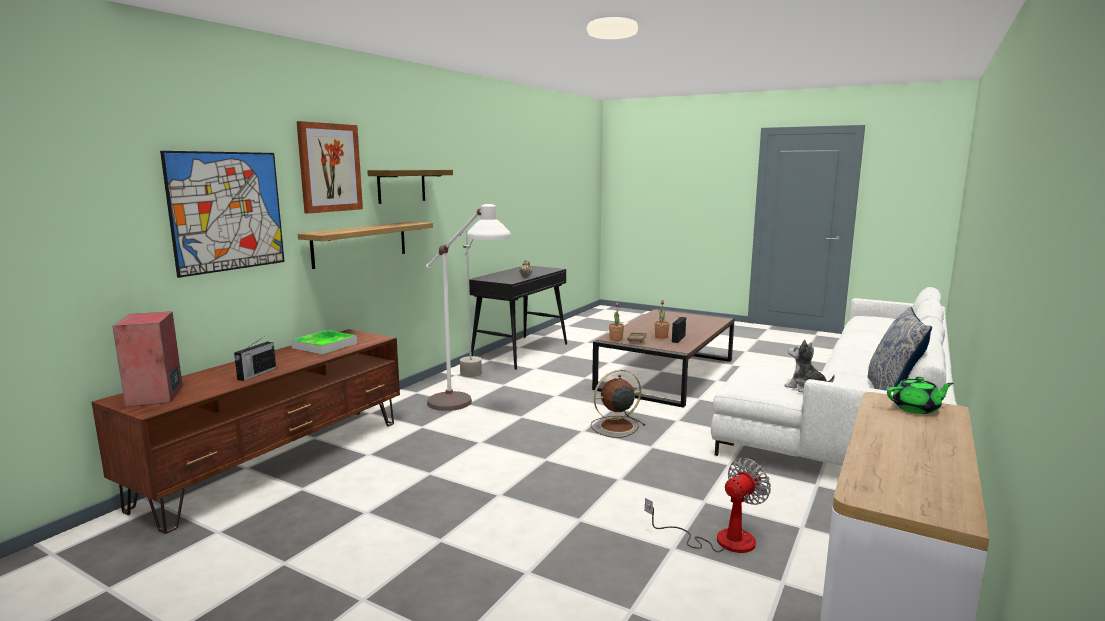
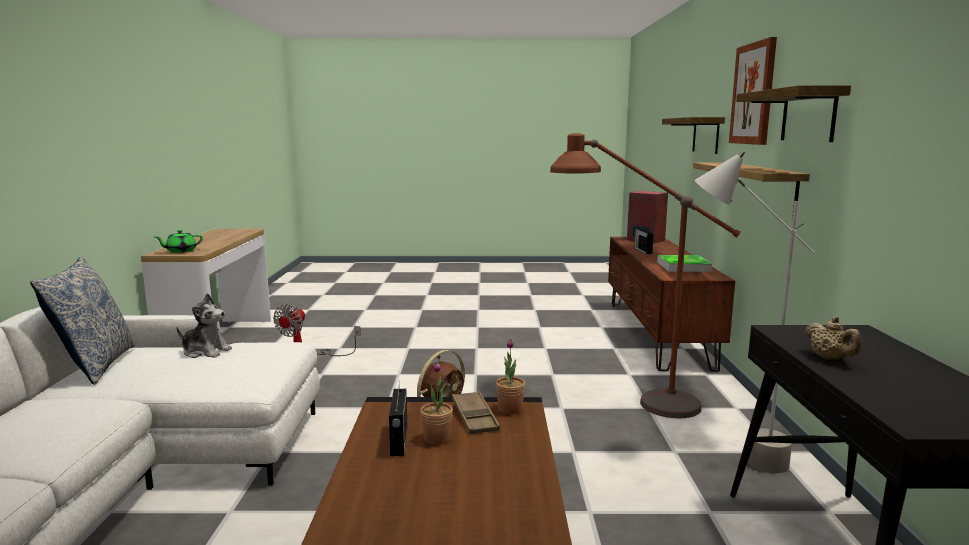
camera: 150 degrees right, 0 degrees up
(227, 211) = (706, 135): picture -> shelf
(466, 411) = (627, 398): white floor lamp -> brown floor lamp

